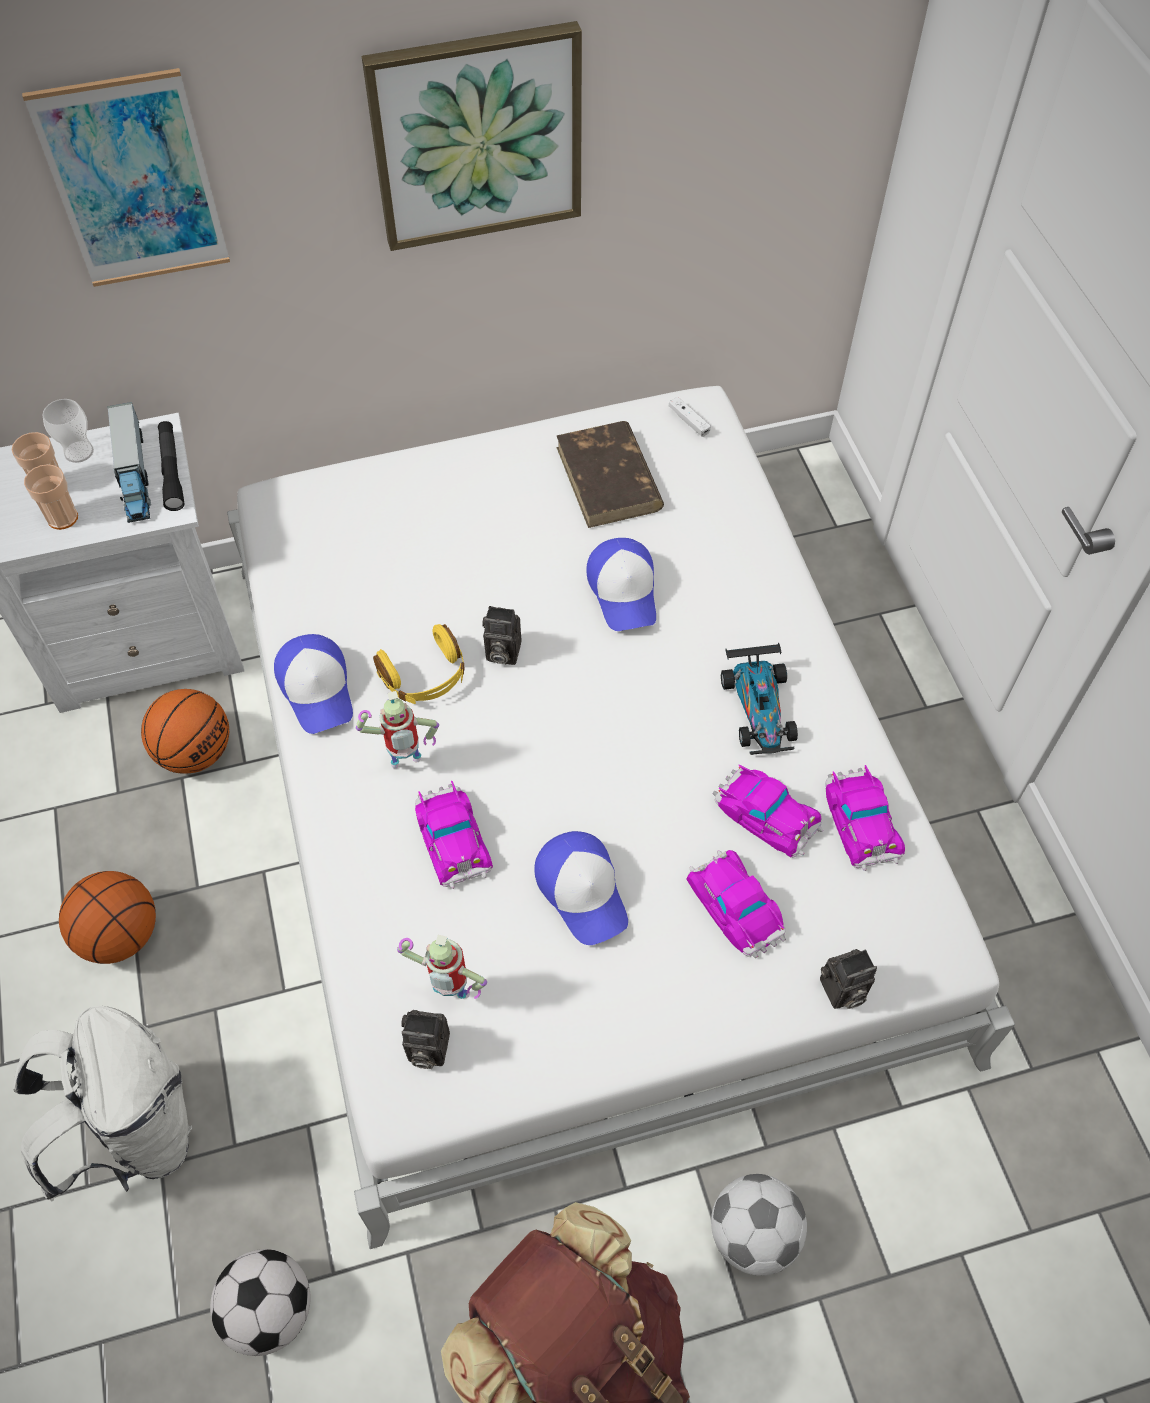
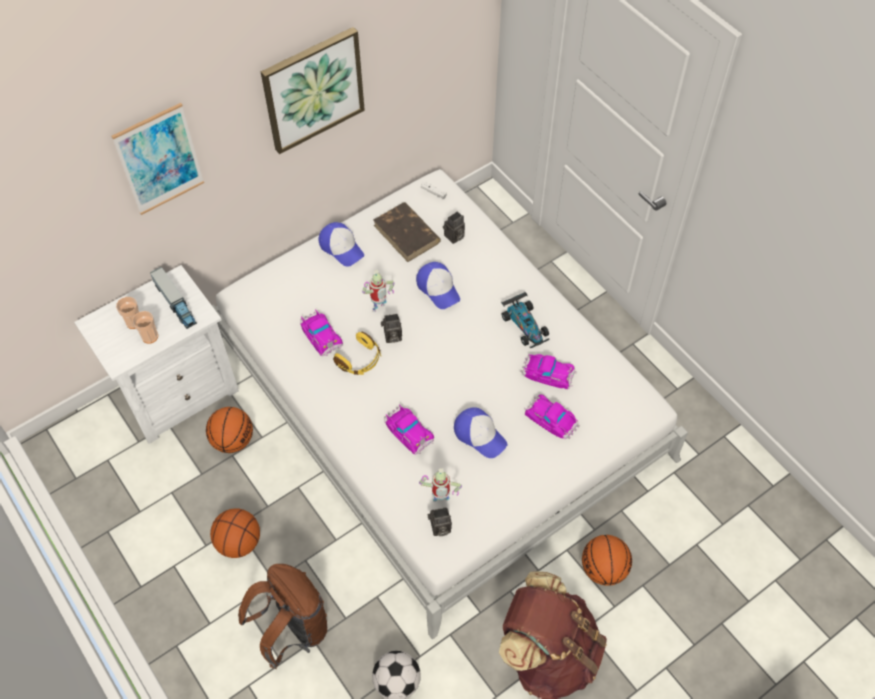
camera: 20 degrees left, 0 degrees up
(79, 452) = (139, 300): cup -> none
(135, 1130) = (292, 629): white backpack -> brown backpack
(172, 471) = (194, 296): black flashlight -> none
(317, 689) = (309, 383): cap -> cap (341, 247)
(406, 766) = (371, 405): toy robot -> toy robot (379, 309)
(753, 1234) = (603, 569): football -> basketball
(841, 992) = (612, 440): camera -> camera (454, 237)
(861, 820) = (592, 362): toy car -> toy car (320, 335)

